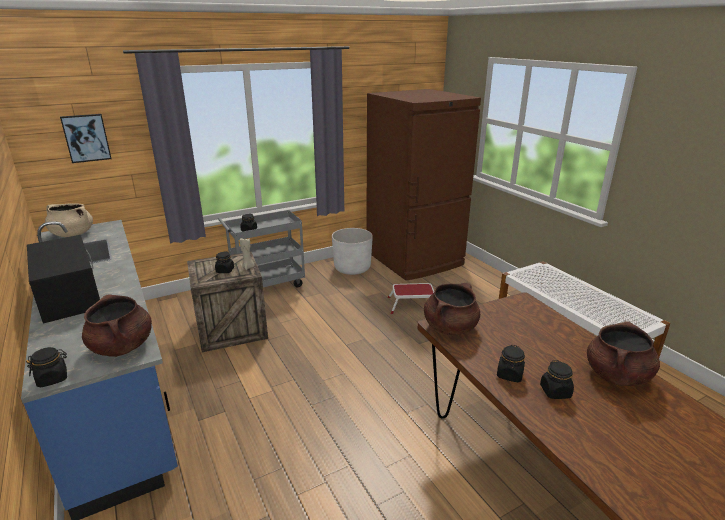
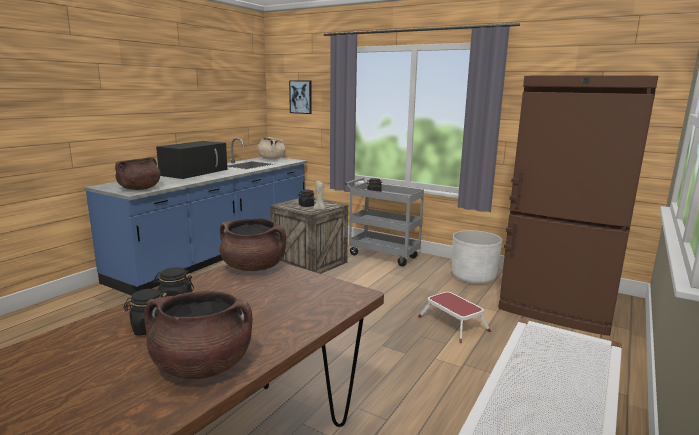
camera: 60 degrees right, 10 degrees down
(53, 378) = (103, 186): black jar -> none

